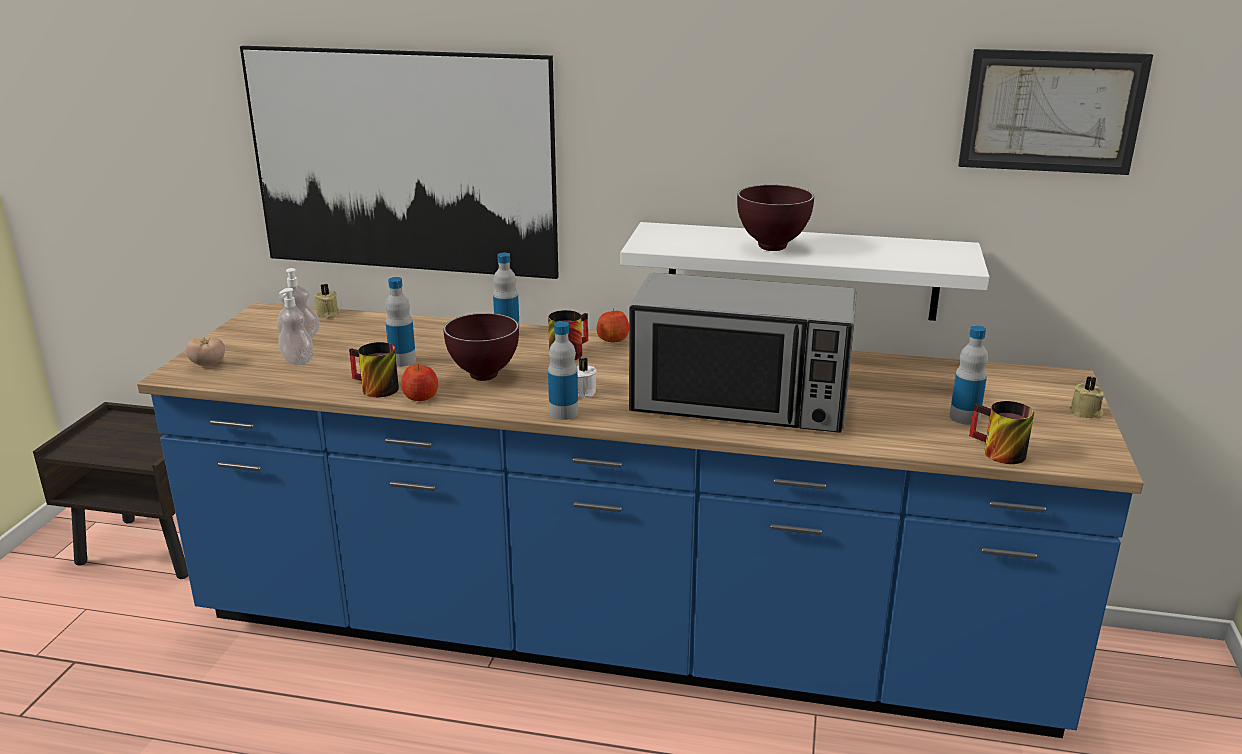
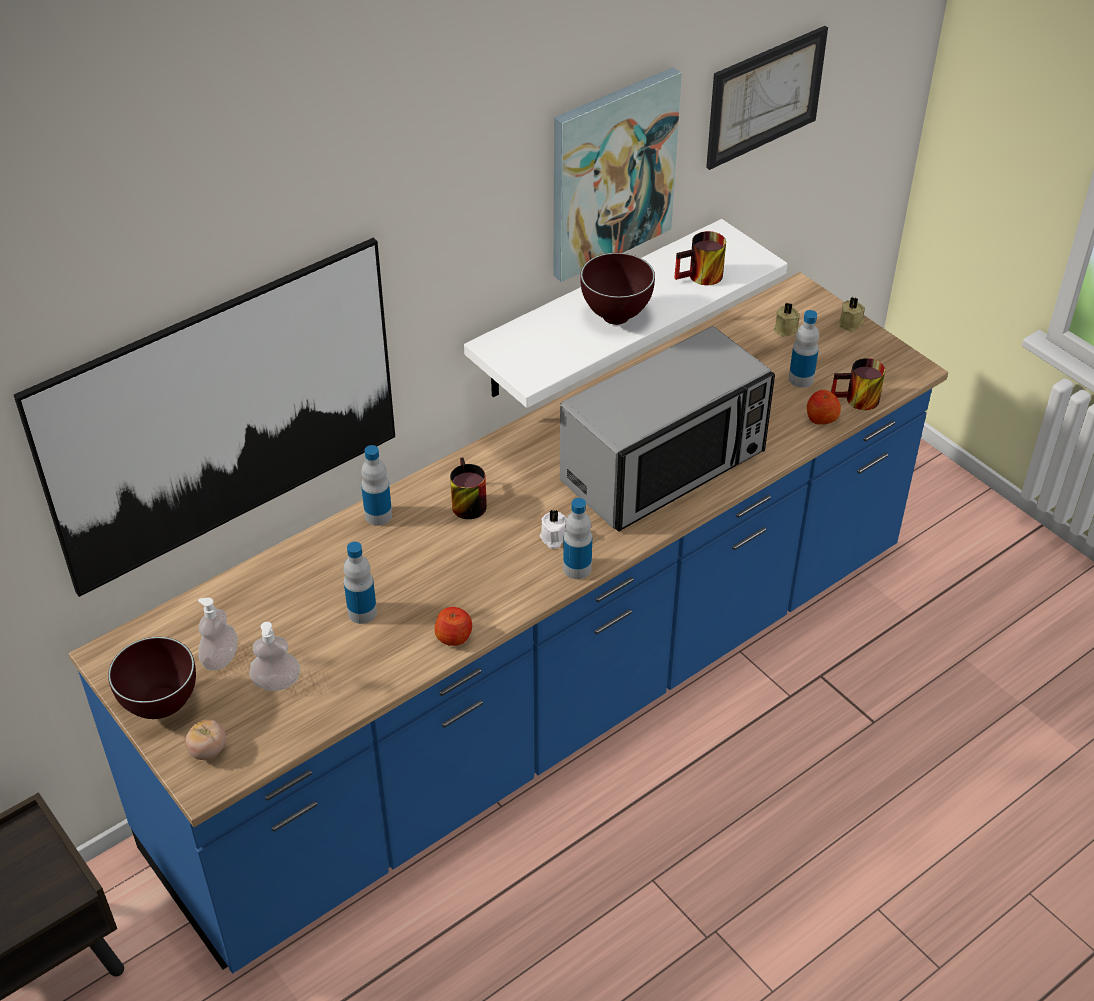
camera: 50 degrees left, 20 degrees up
(327, 314) = (180, 613): beige candle -> beige candle (786, 330)
(373, 389) = (402, 659): mug -> mug (701, 278)
(486, 376) = (457, 577): brown bowl -> brown bowl (163, 706)
(613, 339) = (472, 462): apple -> apple (821, 418)
(827, 113) = (611, 173): none -> picture

